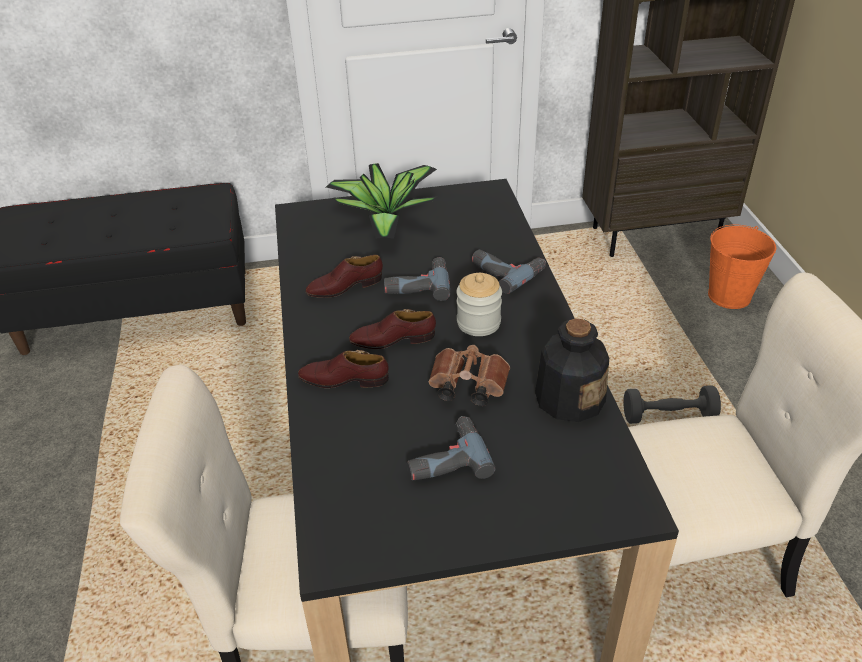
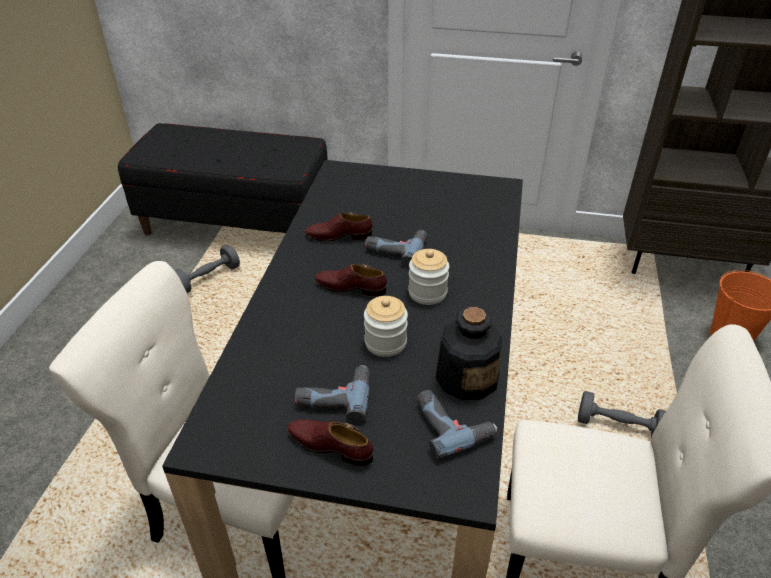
camera: 20 degrees right, 0 degrees up
(136, 386) = (208, 278): none -> grey dumbbell
(344, 379) = (294, 308): brown shoe -> brown shoe (330, 446)
(385, 217) = (403, 188): potted plant -> none
(466, 387) = (385, 342): brown binoculars -> jar
(507, 271) = (477, 256): power drill -> power drill (452, 424)

